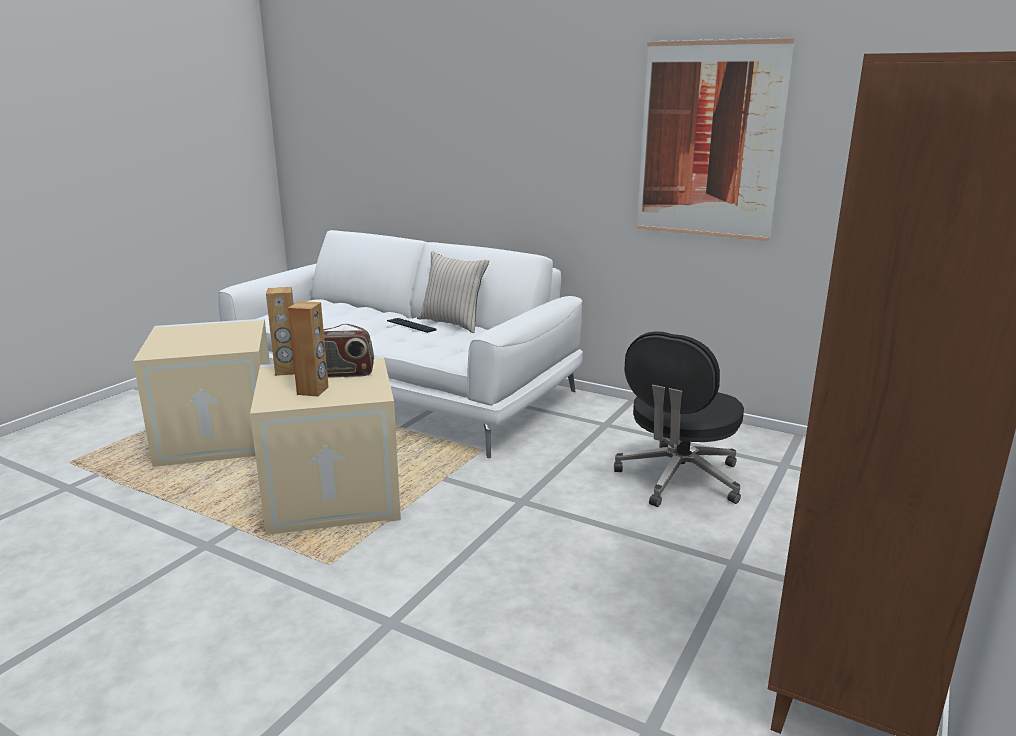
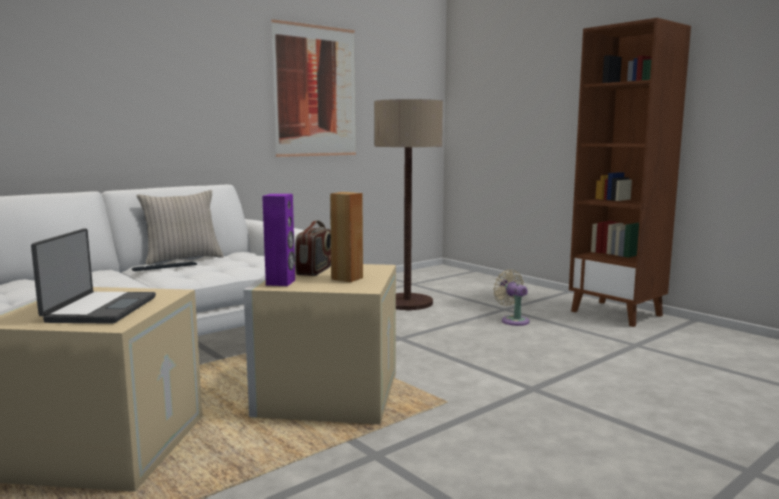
camera: 70 degrees left, 10 degrees down
(194, 342) = (99, 309): none -> laptop
(288, 371) = (281, 282): brown speaker -> purple speaker
(677, 578) = (513, 320): none -> beige fan
(678, 479) = (407, 303): black office chair -> floor lamp

